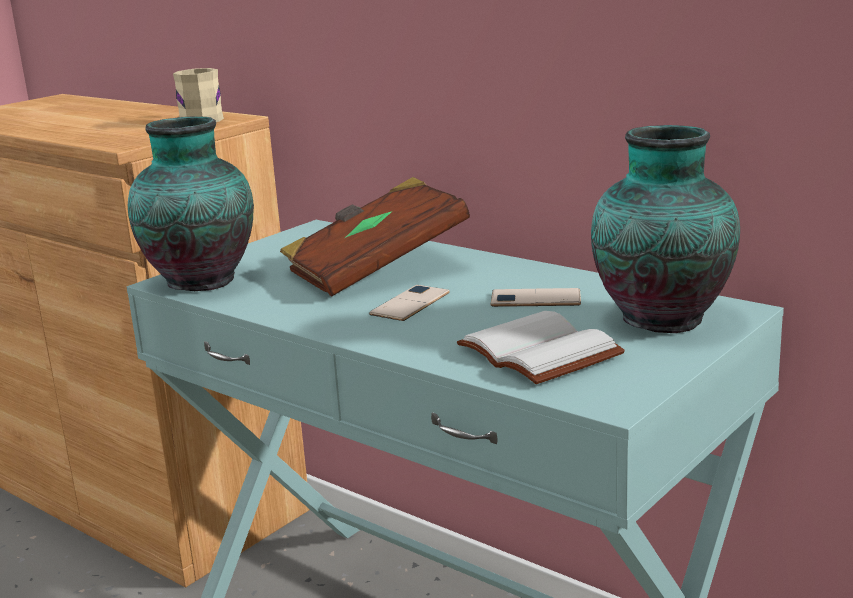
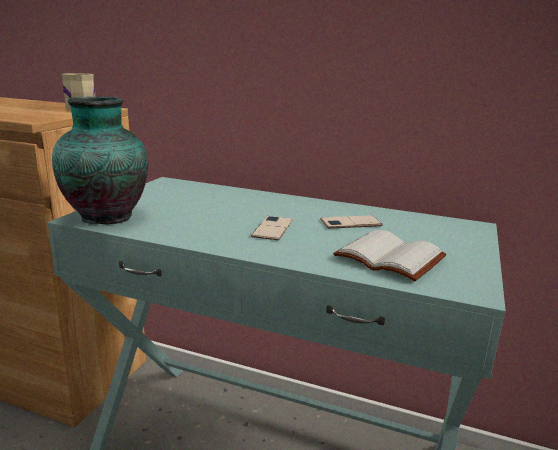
camera: 20 degrees left, 0 degrees up
(375, 269) = (228, 206): brown book -> none
(662, 317) = (438, 232): vase -> none

